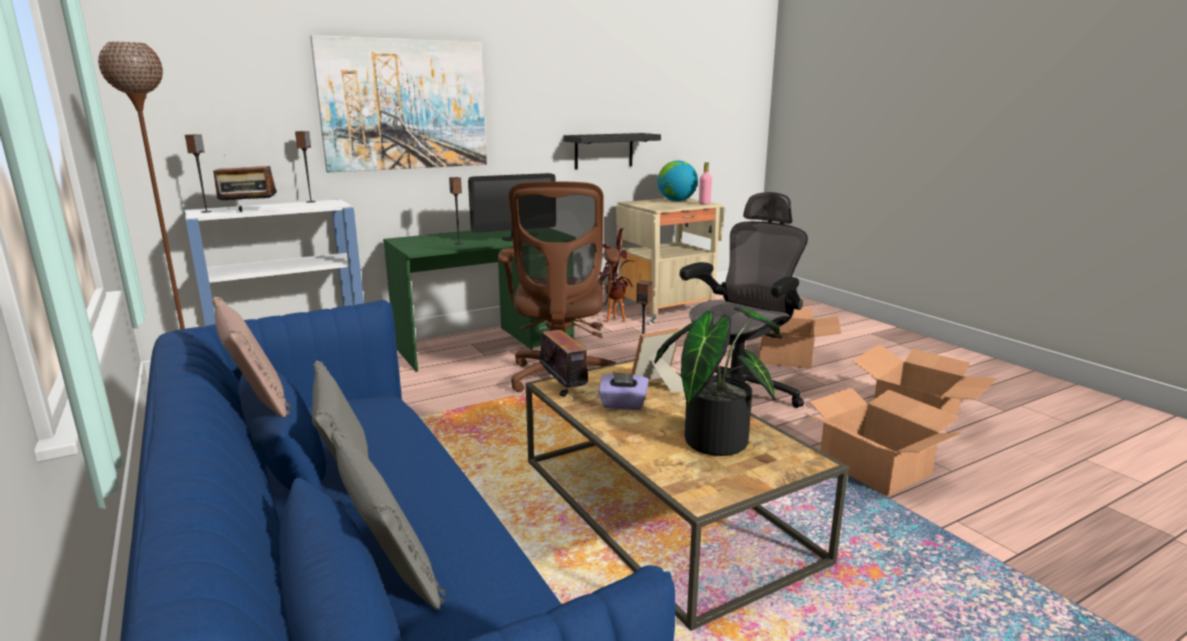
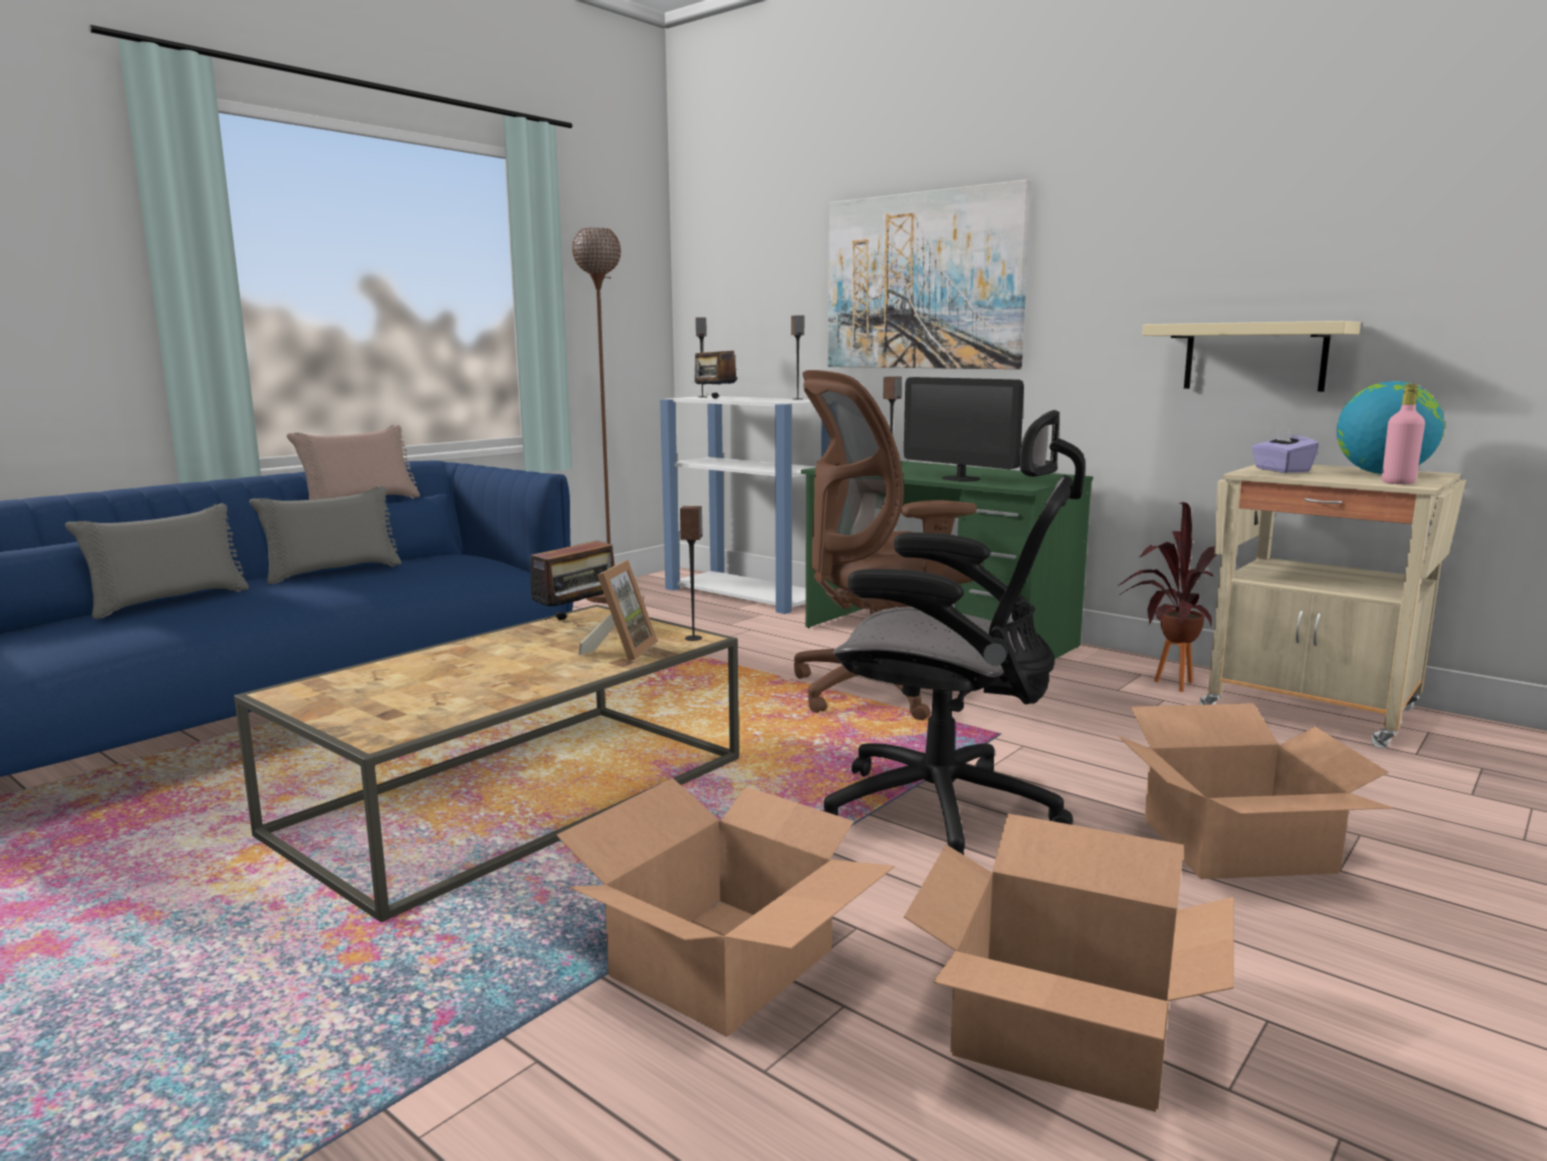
camera: 70 degrees right, 5 degrees down
(604, 150) = (1254, 357): black shelf -> beige shelf
(623, 405) = (544, 643): purple tissue box -> purple tissue box (1281, 470)
(657, 385) = (621, 650): picture frame -> picture frame turned 60 degrees clockwise
(713, 438) = (451, 687): potted plant -> none

